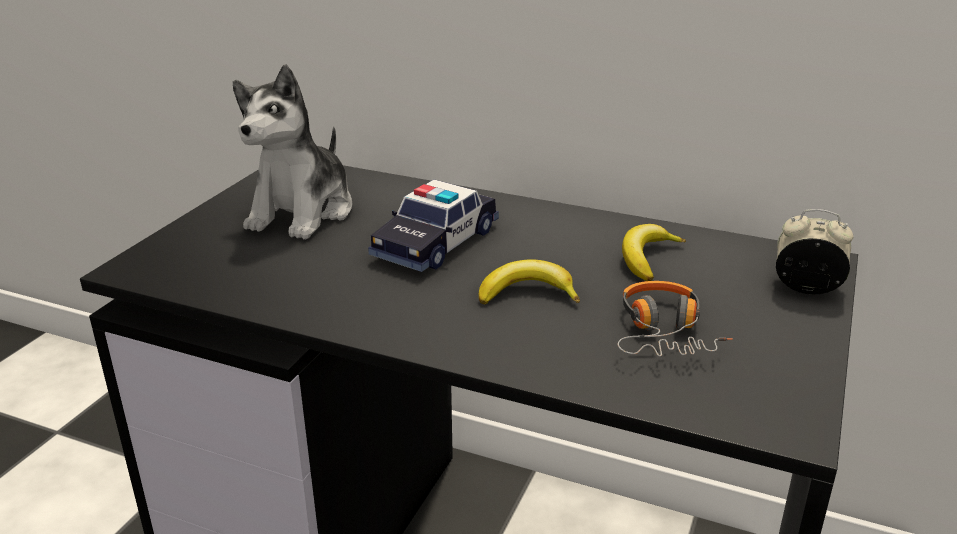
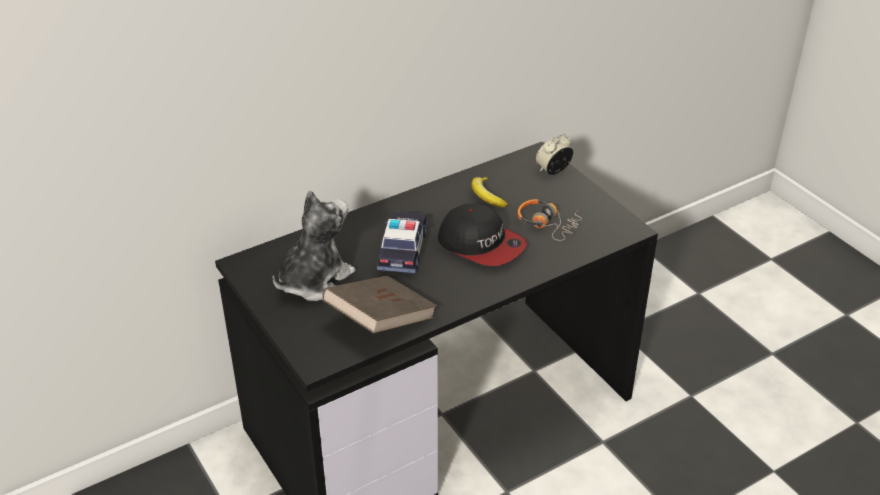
camera: 55 degrees left, 10 degrees up
(259, 280) = (380, 321): none -> brown book
(303, 212) = (314, 280): plush toy -> plush toy turned 105 degrees counterclockwise
(436, 242) = (403, 249): toy car -> toy car turned 150 degrees counterclockwise
(527, 294) = (481, 244): banana -> cap

